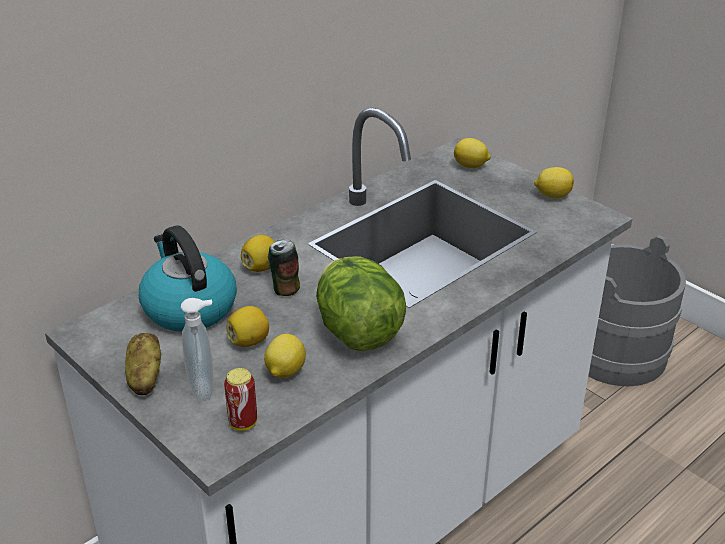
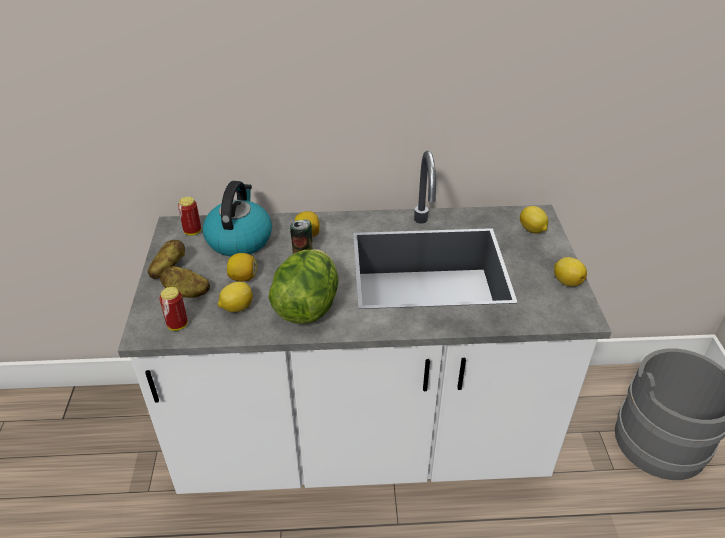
camera: 40 degrees right, 5 degrees up
(117, 327) = (192, 232): none -> can
(204, 388) = (186, 292): soap dispenser -> potato

